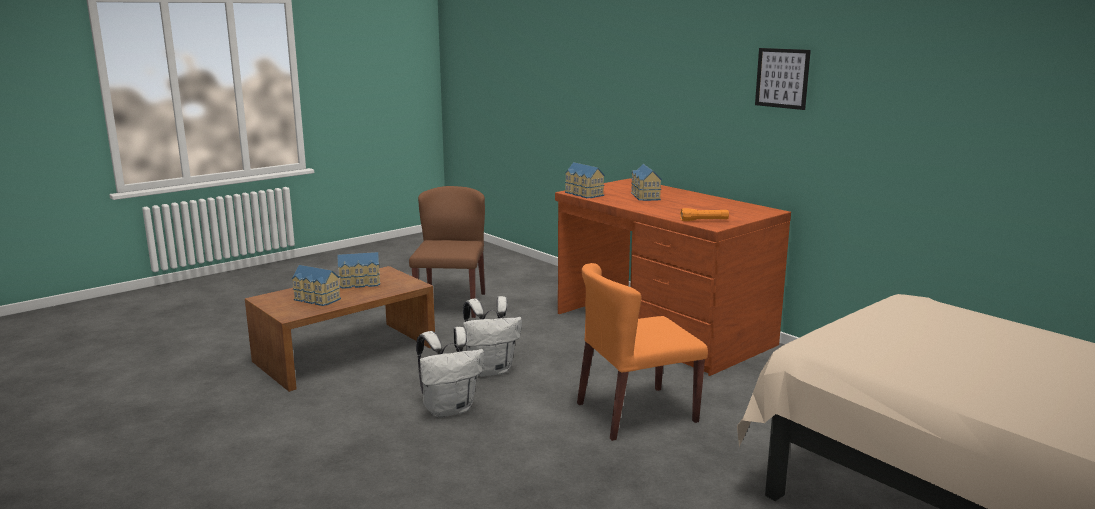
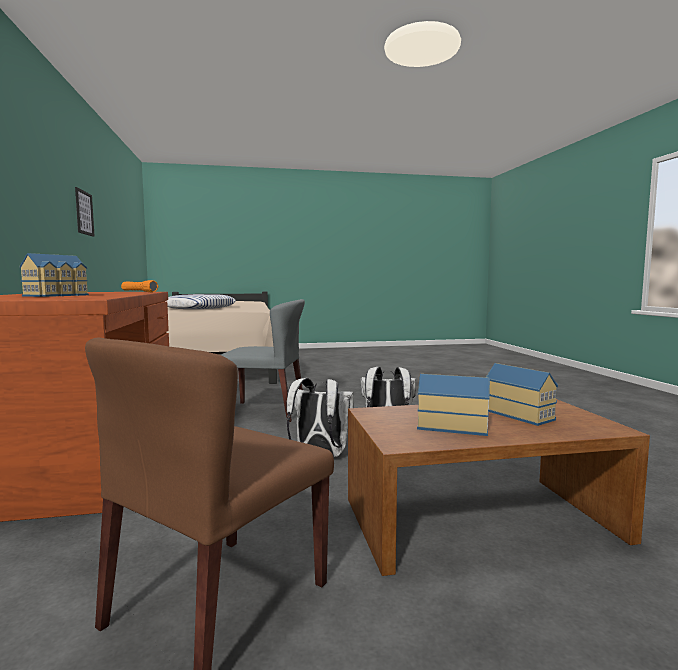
camera: 150 degrees left, 10 degrees down
(583, 194) = (95, 297): toy house -> none
(635, 413) = (265, 411): orange chair -> grey chair
(782, 78) = (23, 160): picture -> picture (84, 213)
(928, 330) = (200, 308): none -> pillow

